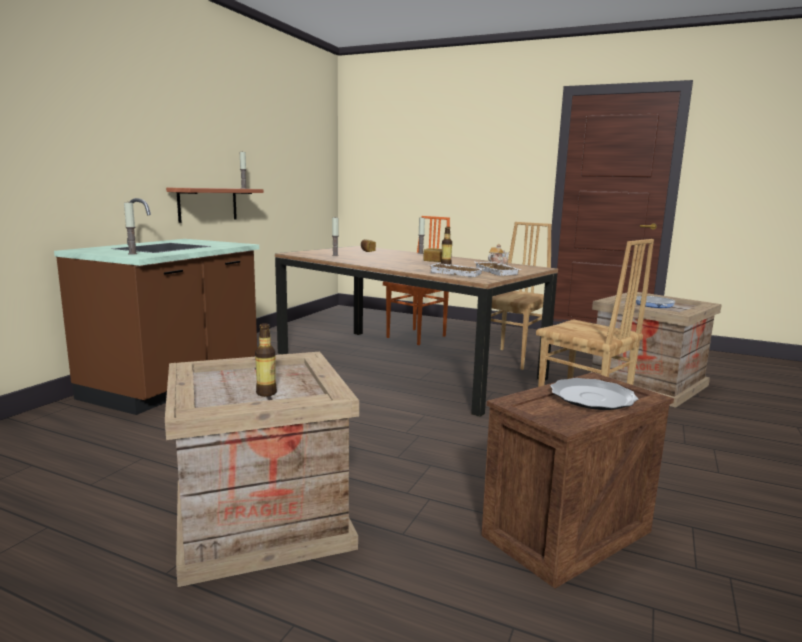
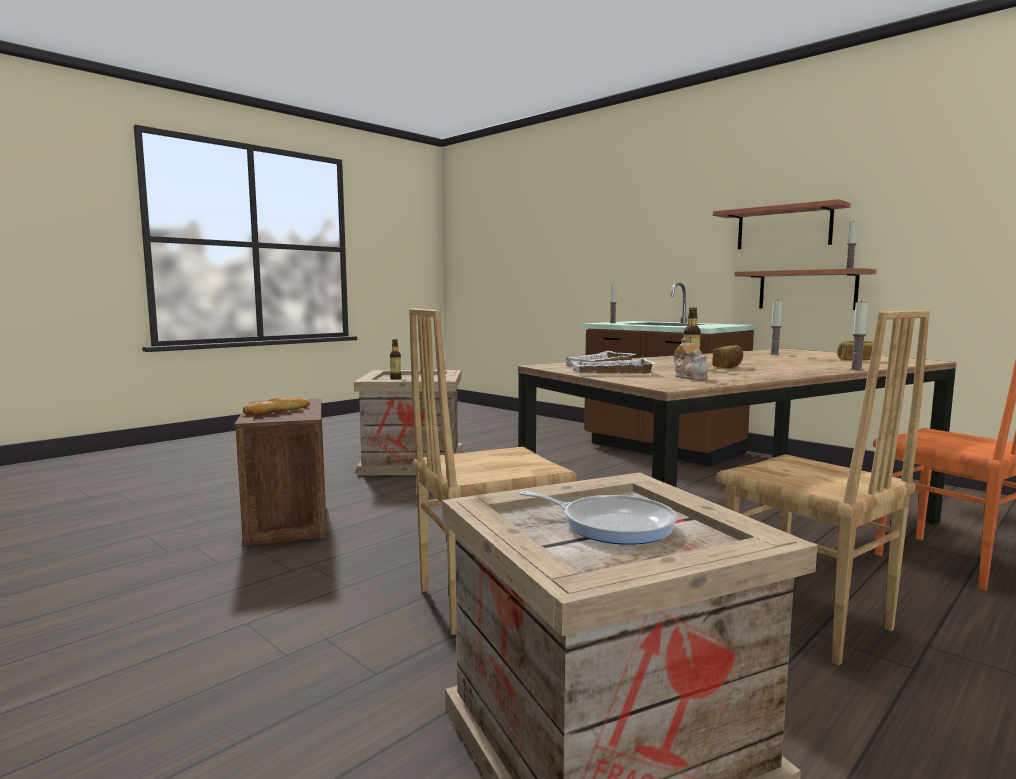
camera: 110 degrees right, 5 degrees down
(187, 147) = (783, 228): none -> shelf
(592, 397) = (278, 411): plate -> bread

